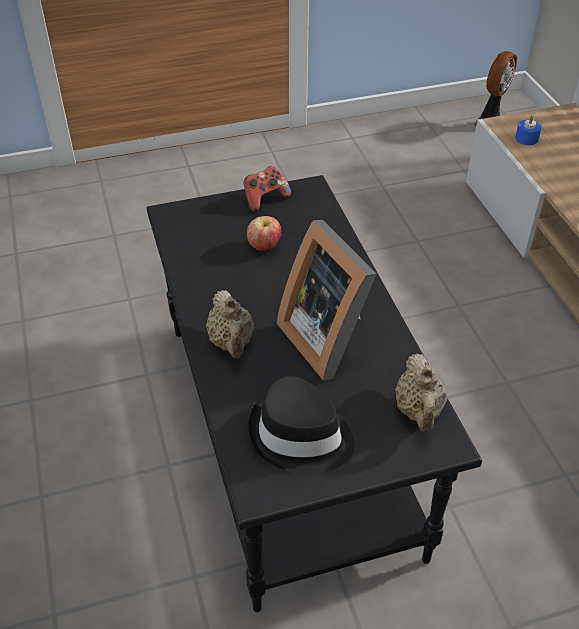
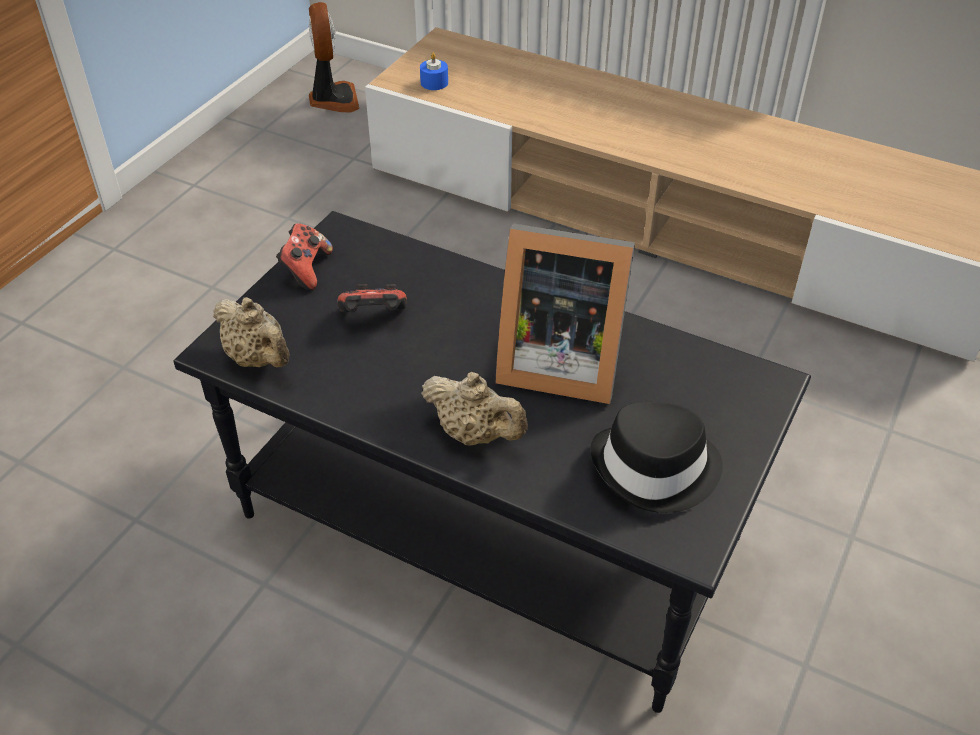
camera: 45 degrees left, 0 degrees up
(264, 246) = (373, 318): apple -> game controller
(419, 411) = (717, 371): beige teapot -> beige teapot (259, 359)

